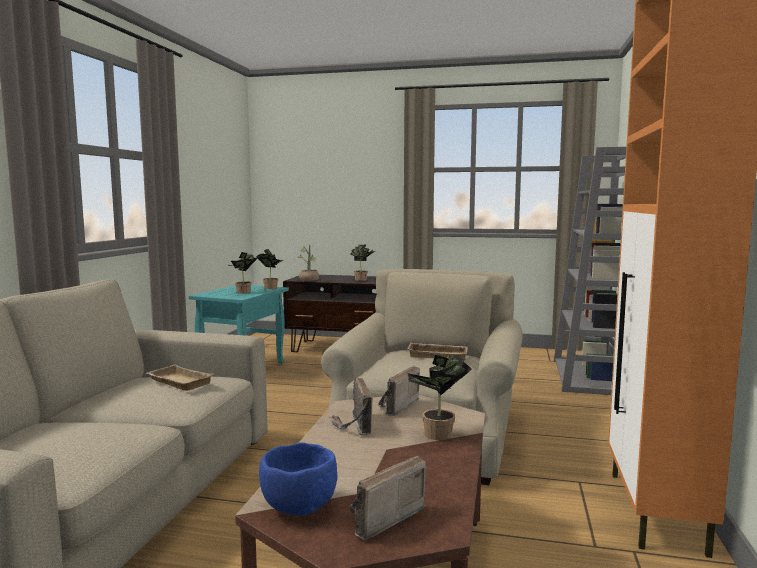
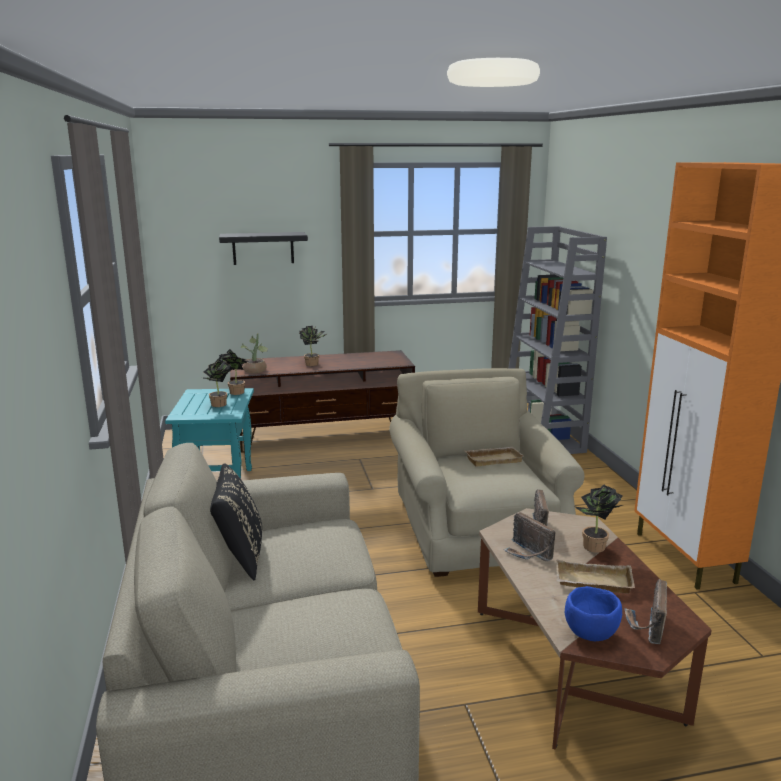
camera: 25 degrees left, 10 degrees up
(114, 387) = (239, 557): none -> black pillow
(177, 382) = (310, 540): beige tray -> beige tray (592, 583)
(340, 181) = (263, 248): none -> black shelf

